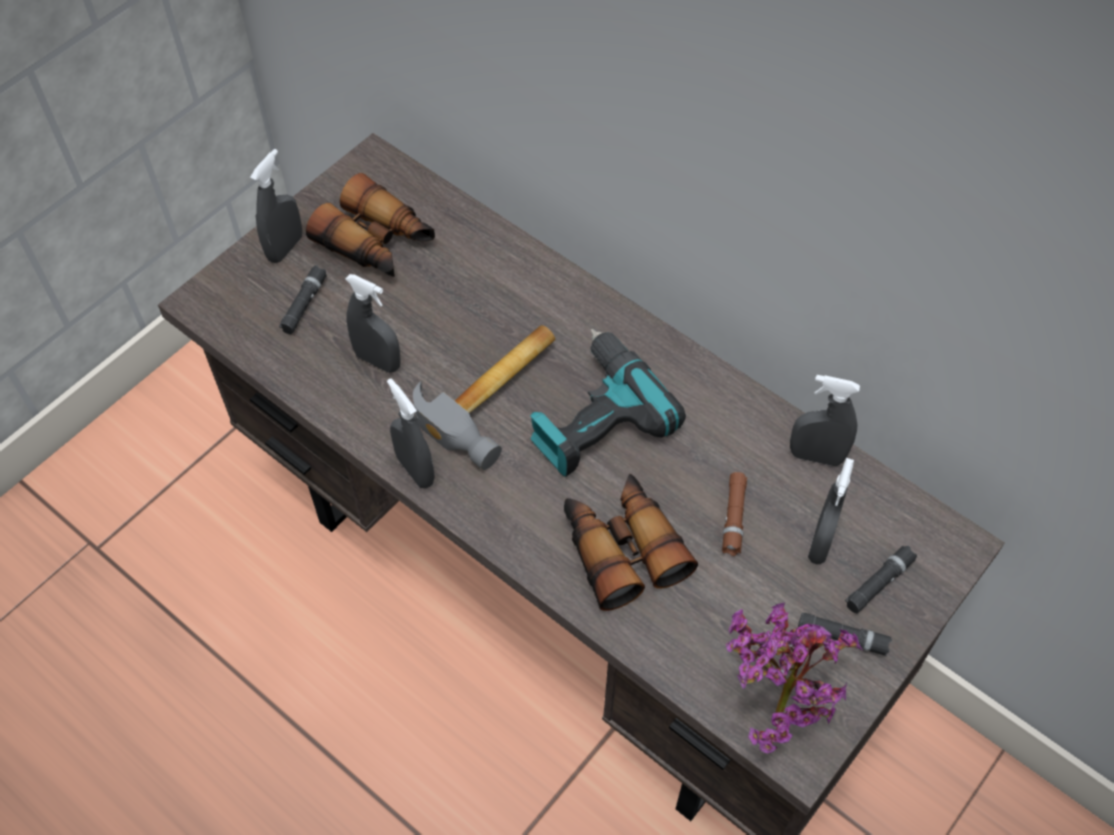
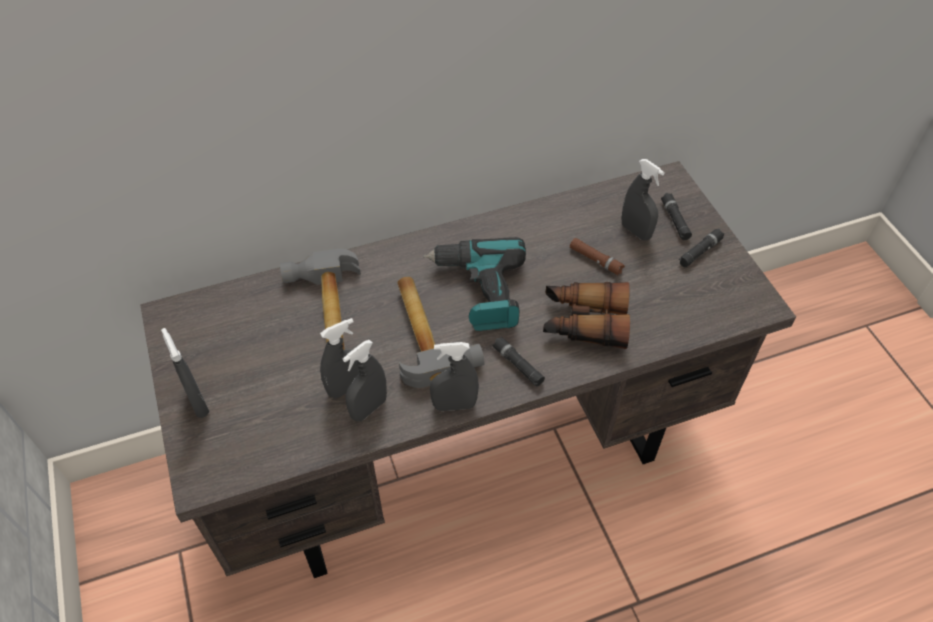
camera: 60 degrees left, 5 degrees down
(304, 304) = (261, 412): black flashlight -> black flashlight (517, 365)
(377, 242) = (244, 344): binoculars -> none
(465, 286) = (325, 311): none -> hammer
(773, 705) = (726, 301): potted plant -> none
(816, 456) = (578, 205): grey spray bottle -> grey spray bottle (369, 408)

